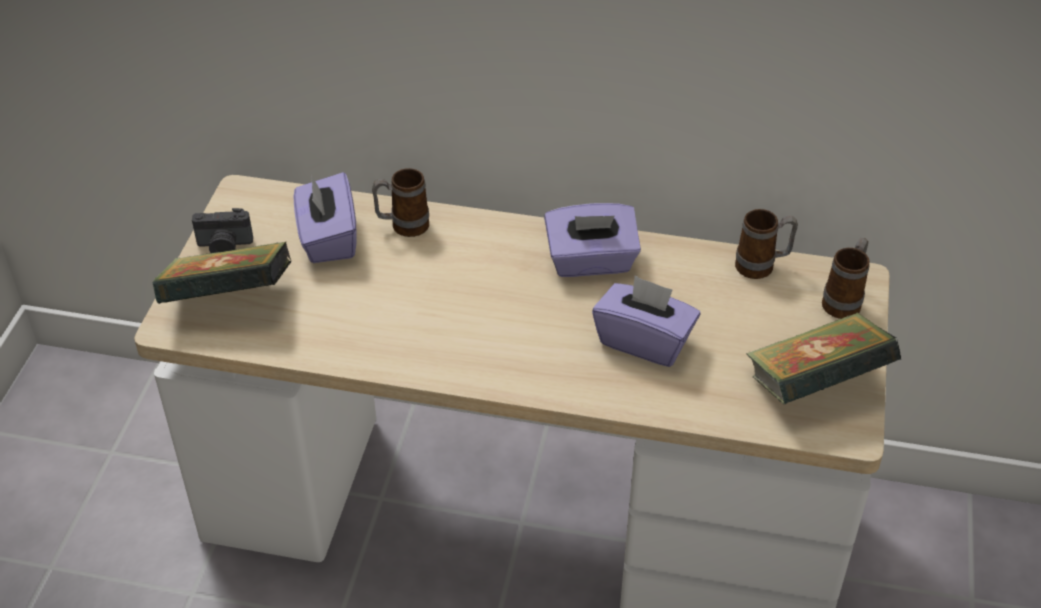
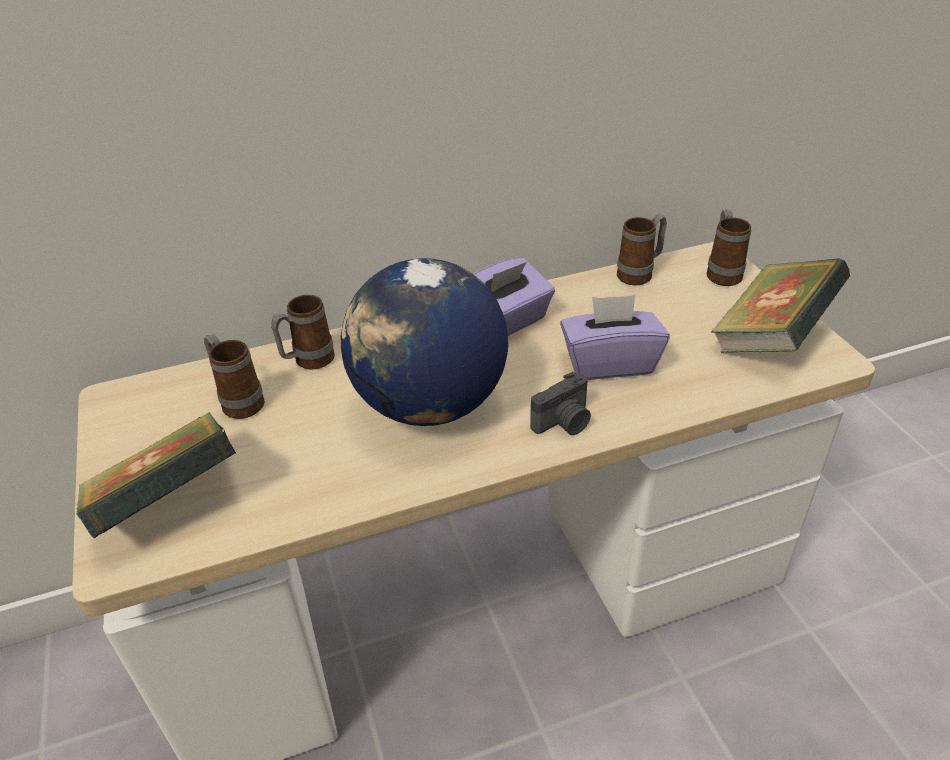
camera: 30 degrees left, 5 degrees down
(224, 247) = (127, 454): camera -> camera (564, 423)
(328, 238) = (239, 401): purple tissue box -> mug
(465, 309) = (429, 405): none -> globe

